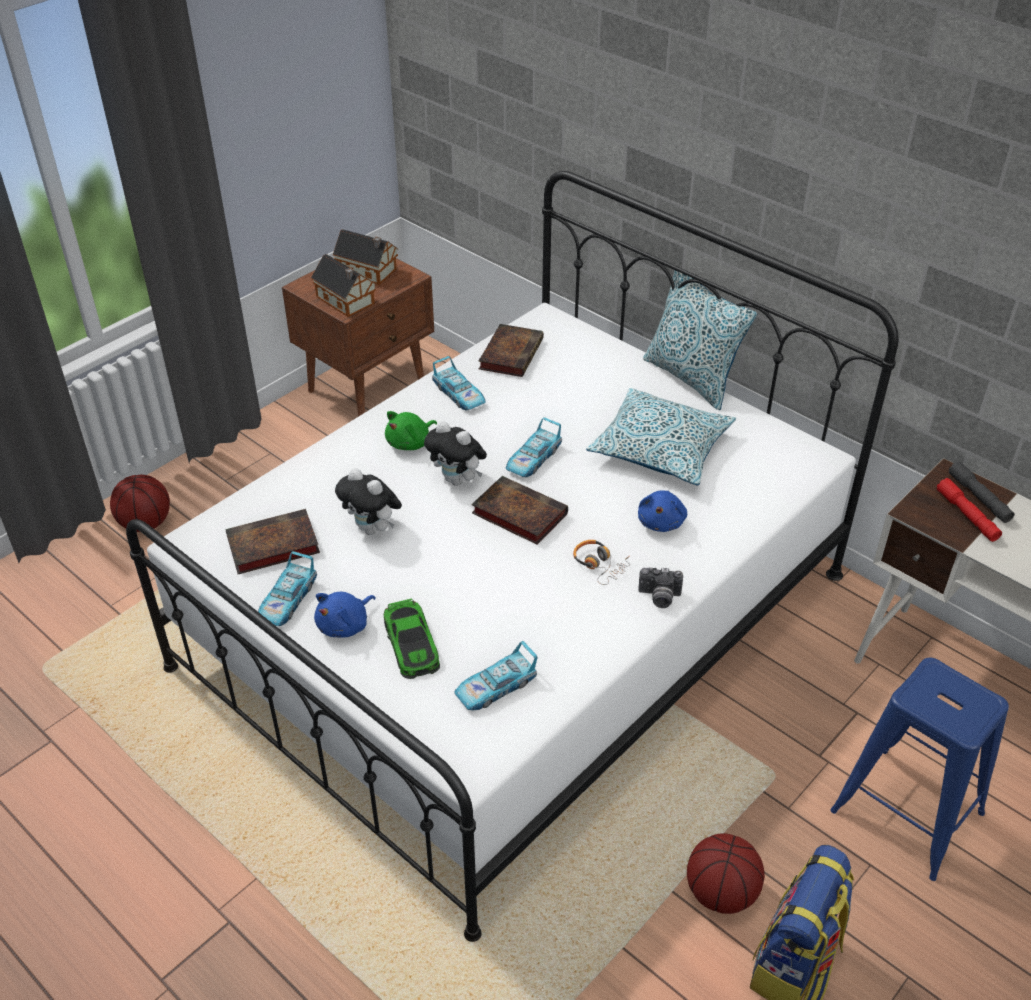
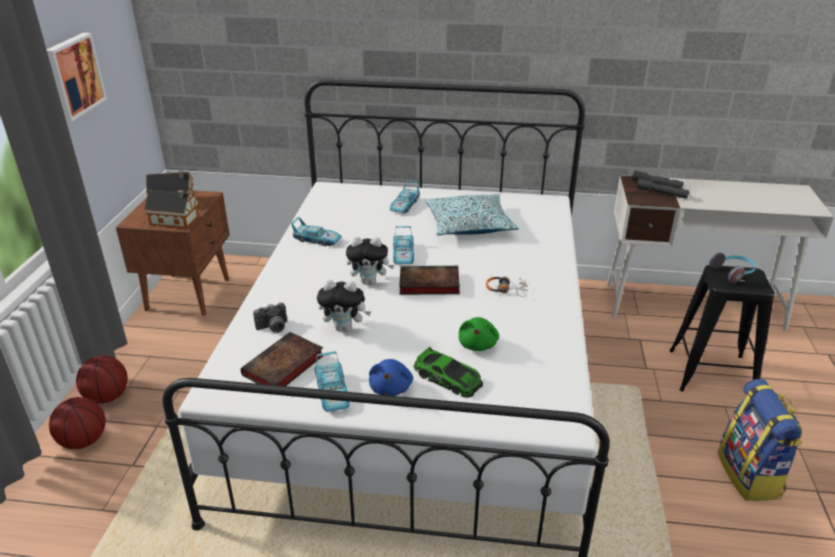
camera: 35 degrees left, 10 degrees down
(255, 103) = (73, 76): none -> picture
(410, 443) = (315, 274): green plush toy -> green plush toy (478, 344)
(496, 687) = (527, 375): toy car -> toy car (404, 205)
(511, 353) = (326, 210): book -> none
(659, 598) = (557, 291): camera -> camera (273, 328)
(661, 521) = (512, 257): blue plush toy -> none
(691, 378) = (445, 189): pillow -> none
(721, 892) = (678, 460): basketball -> basketball (108, 396)
(908, 812) = (712, 373): blue stool -> black stool
(953, 688) = (733, 273): none -> headphones
(967, 515) = (661, 193): red flashlight -> grey flashlight

